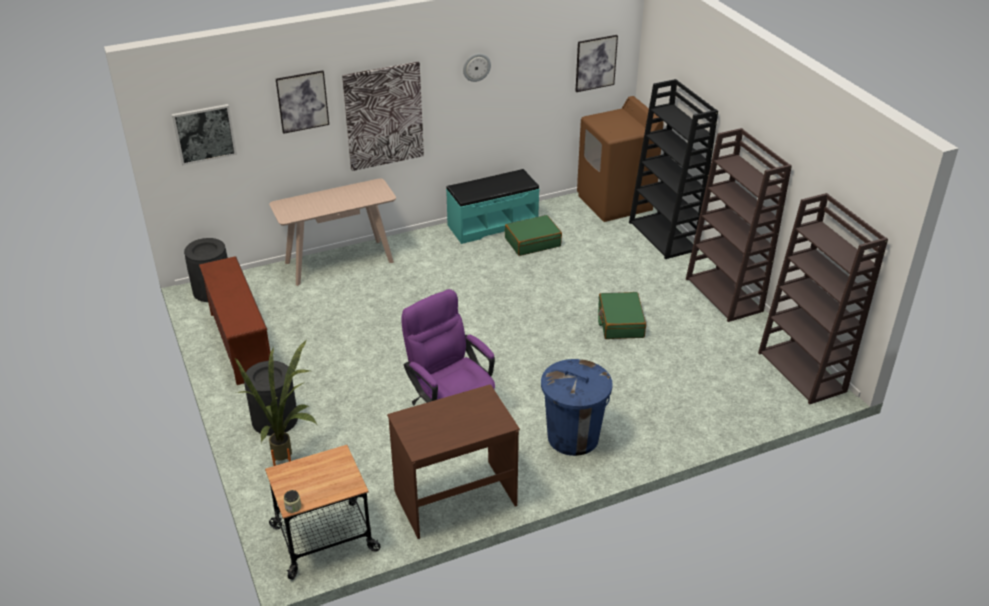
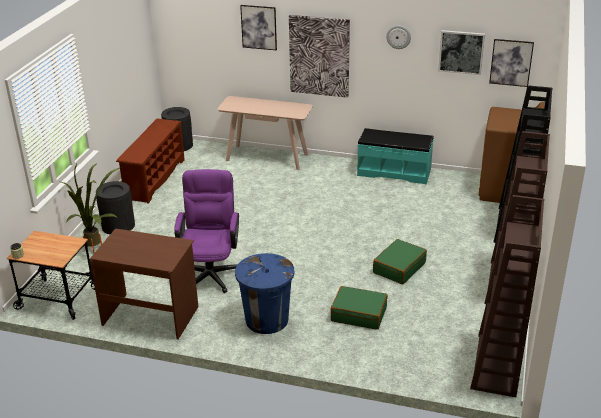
camera: 40 degrees right, 5 degrees down
(204, 134) = (190, 32): picture -> picture (461, 52)
(532, 242) = (407, 193): green suitcase -> green suitcase (359, 314)

